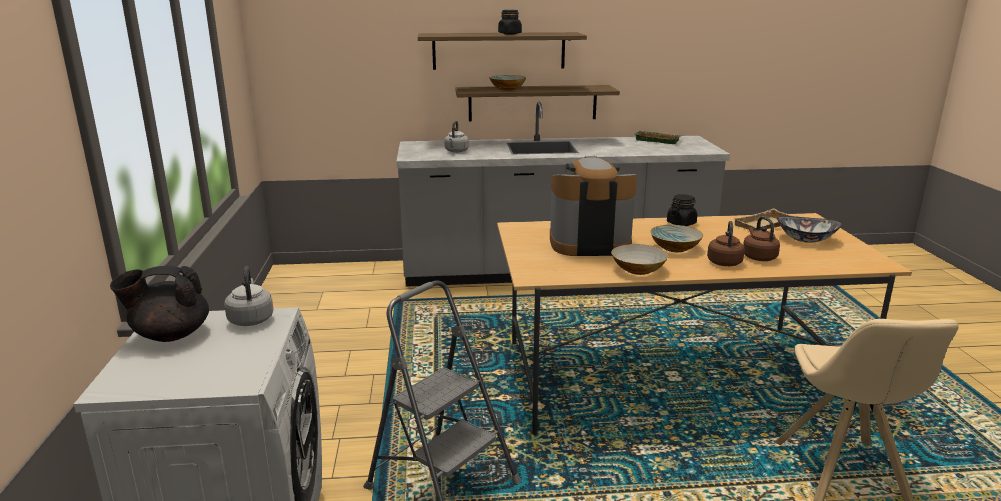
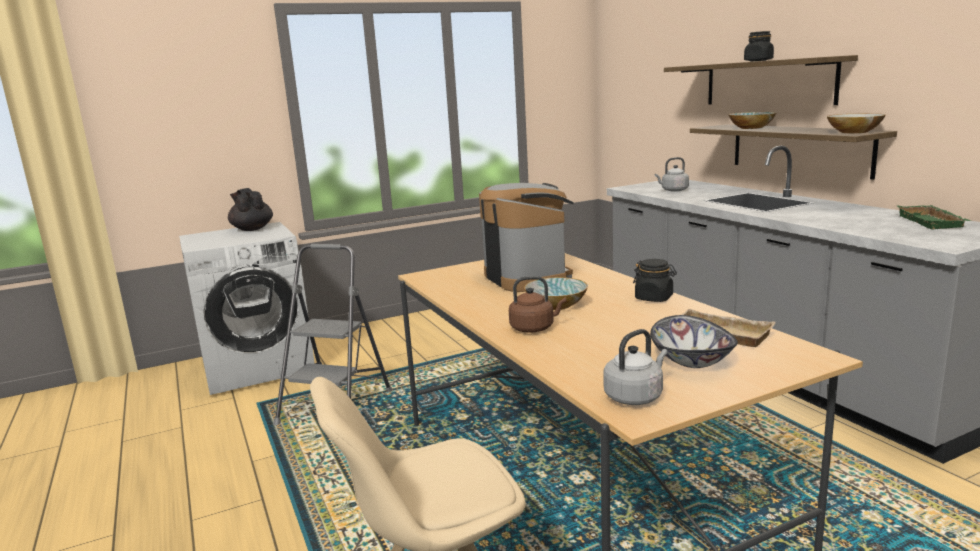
camera: 70 degrees right, 5 degrees down
(251, 319) = (275, 233): grey kettle -> grey kettle (635, 396)
(637, 270) = (471, 300): bowl -> bowl (853, 132)
(758, 257) = (573, 341): brown kettle -> none

